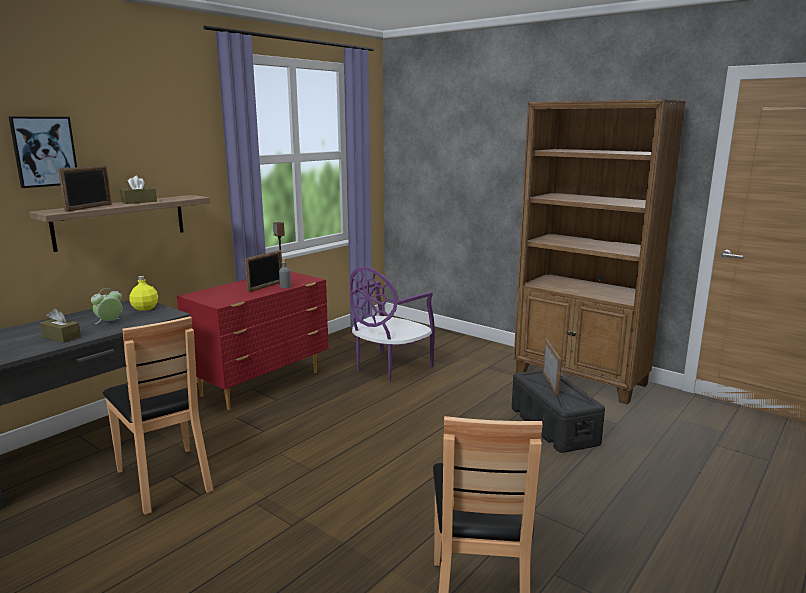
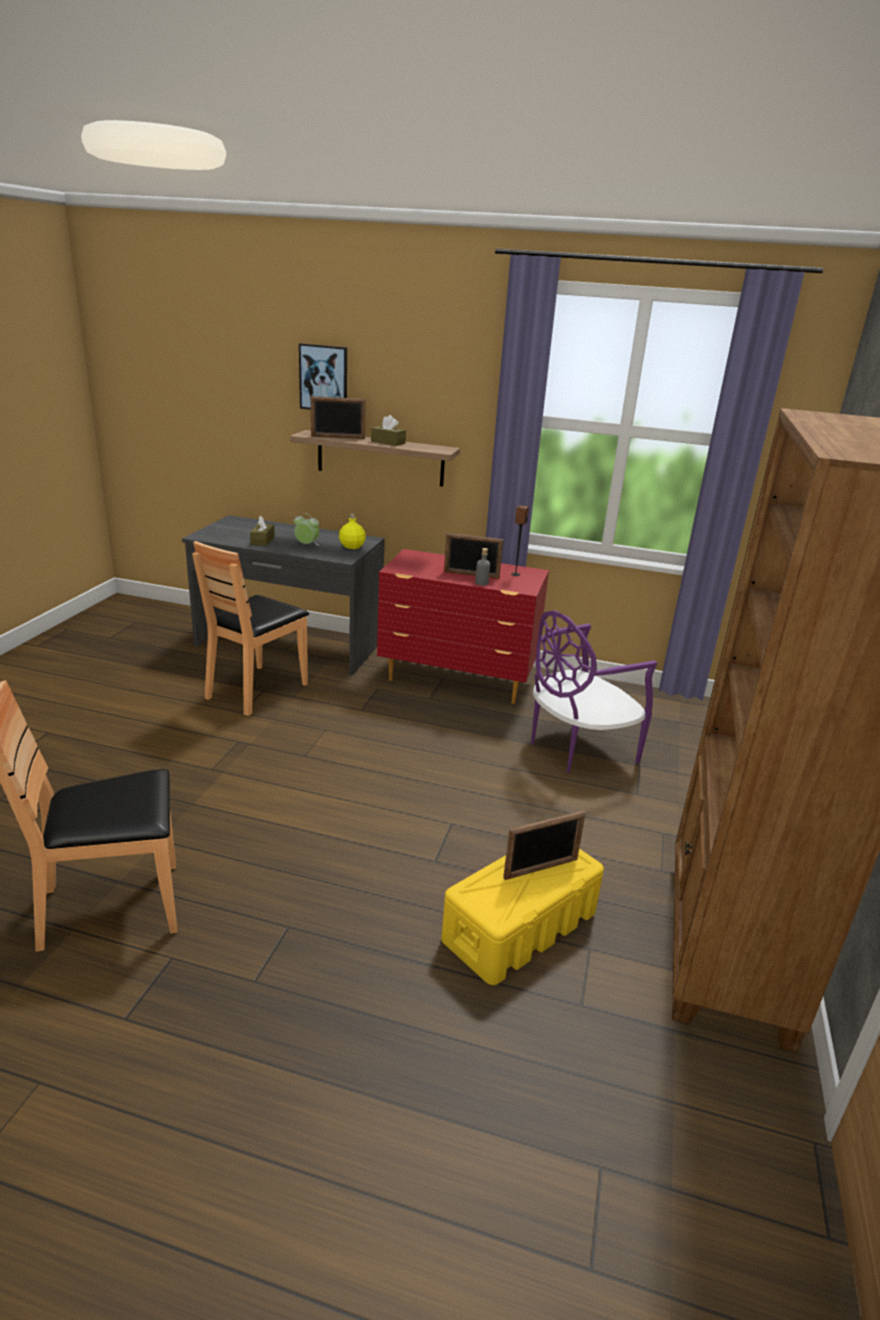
camera: 65 degrees right, 10 degrees up
(389, 367) = (577, 748): purple chair -> purple chair turned 45 degrees counterclockwise
(553, 425) = (521, 926): black storage box -> yellow storage box

